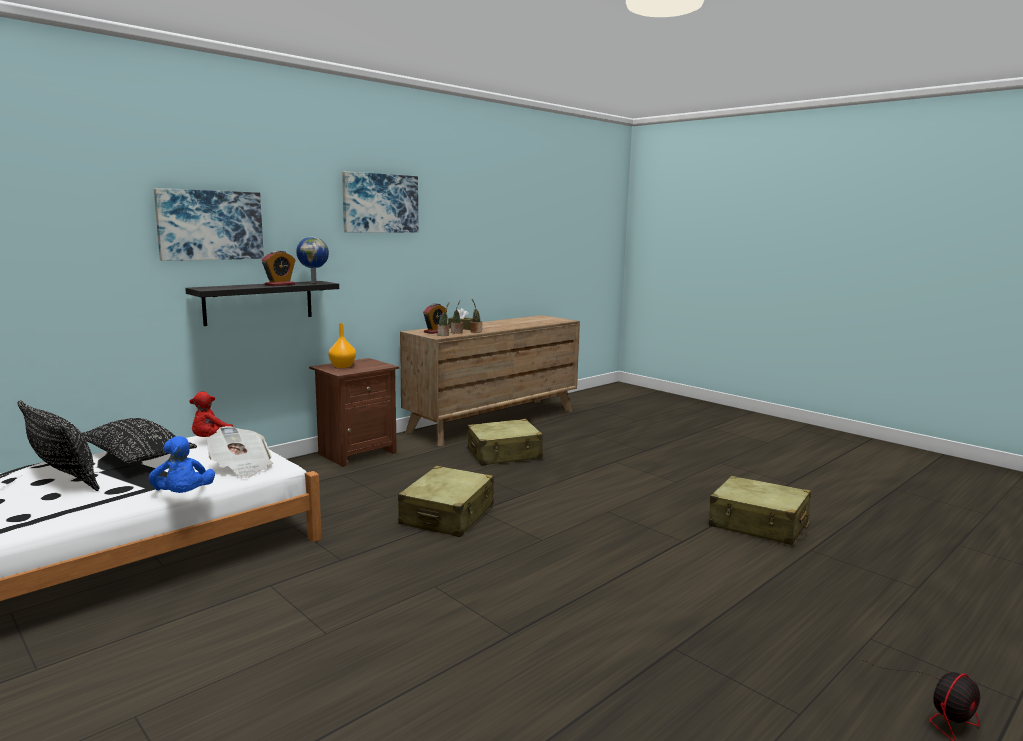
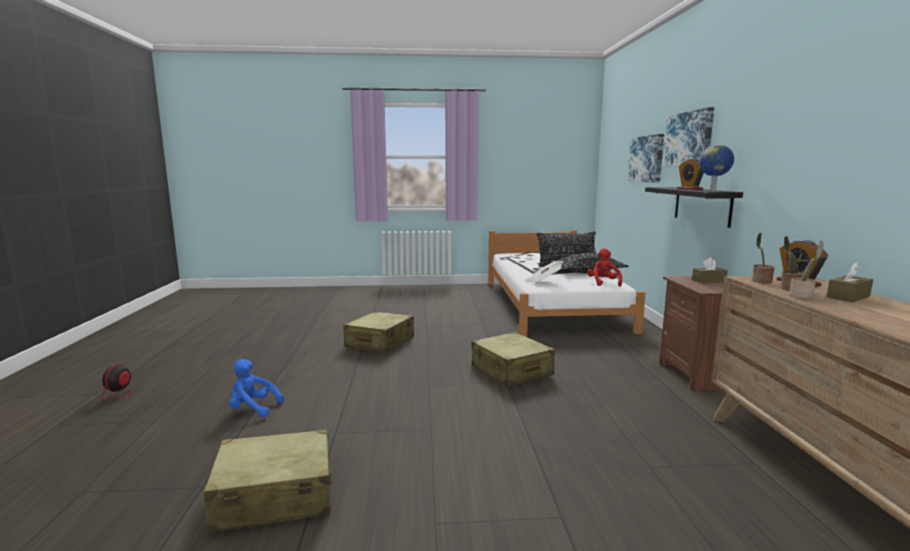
camera: 130 degrees right, 0 degrees up
(183, 496) = (514, 273): blue plush toy -> blue plush toy (253, 409)
(343, 366) = (708, 281): orange vase -> brown tissue box
(380, 203) = (816, 94): picture -> picture (646, 159)
(504, 454) = (655, 444): beige suitcase -> beige suitcase (380, 342)

